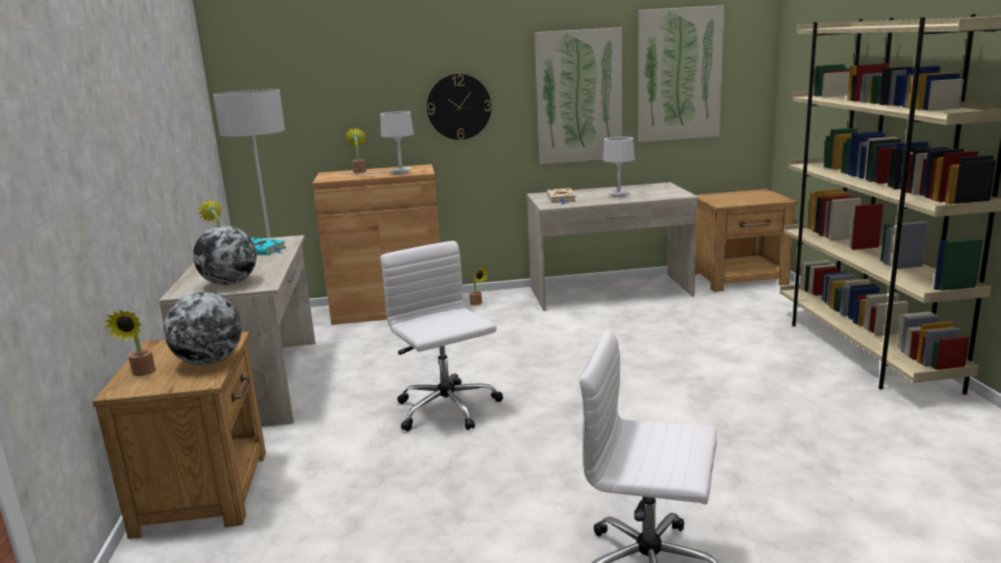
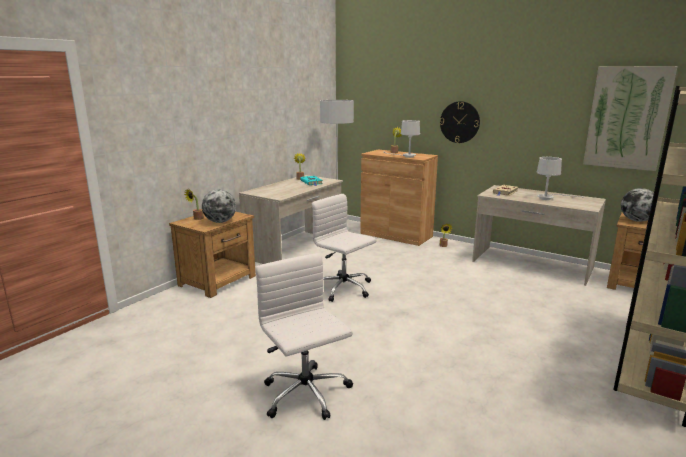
camera: 40 degrees right, 0 degrees up
(230, 284) = (271, 193): globe -> globe (636, 220)
(447, 410) = (344, 289): white office chair -> white office chair turned 60 degrees counterclockwise
(579, 96) = (541, 125): picture -> none

